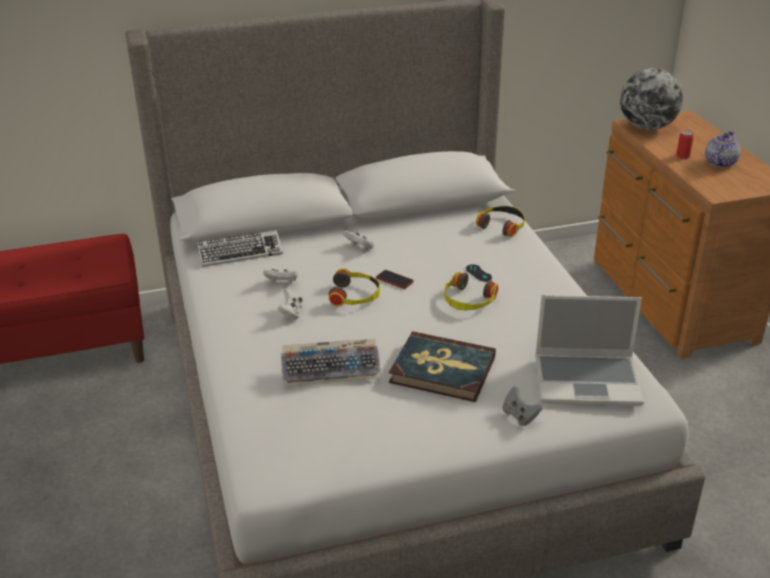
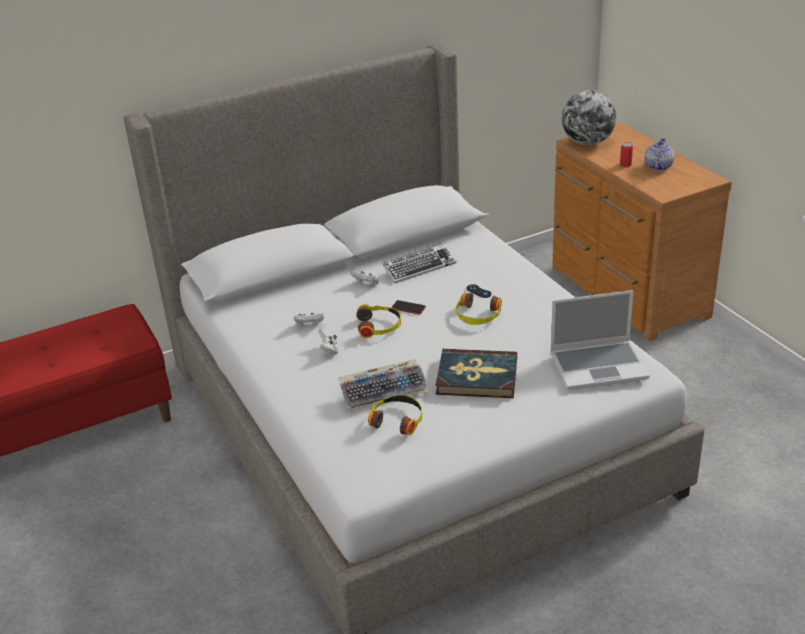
camera: 10 degrees left, 0 degrees up
(240, 253) = (261, 304): keyboard -> keyboard (419, 267)
(502, 225) = (484, 247): headphones -> headphones (398, 419)
(519, 416) = (553, 403): grey game controller -> none

